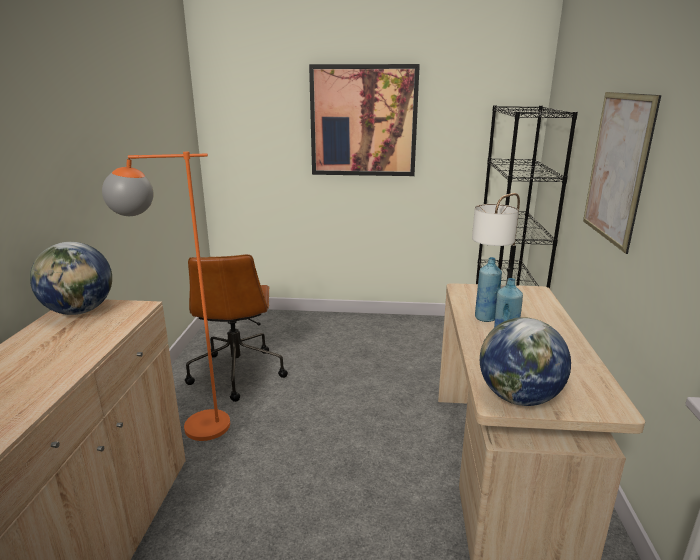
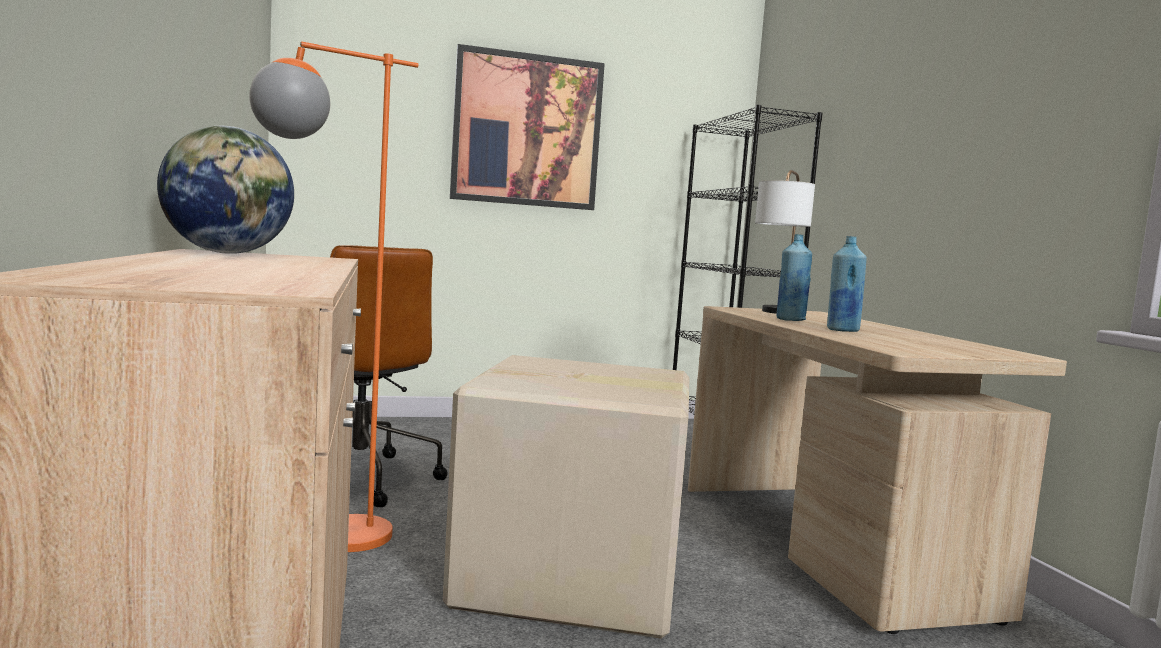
camera: 20 degrees left, 15 degrees down
(309, 482) = (573, 578): none -> cardboard box
(518, 398) = (919, 350): globe -> none
(617, 168) = (901, 152): picture -> none

